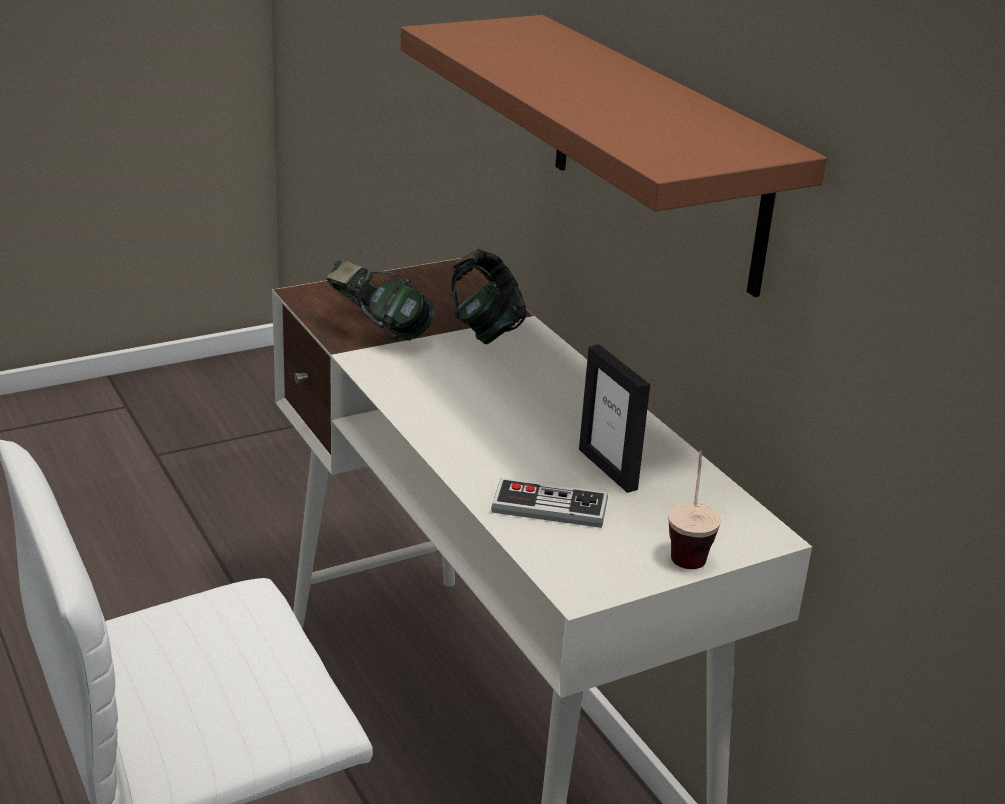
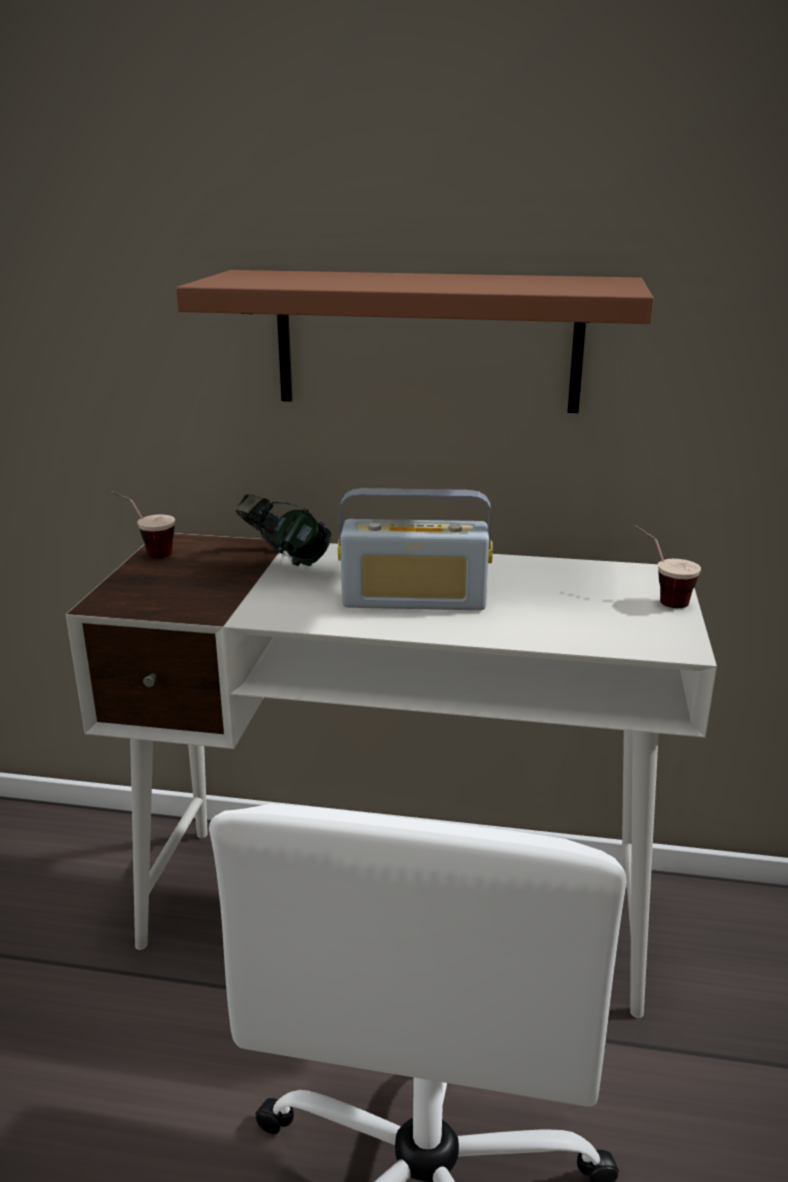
camera: 50 degrees left, 5 degrees down
(378, 333) = (221, 597): headphones -> none
(417, 270) = (147, 552): none -> cup
(492, 417) = (414, 600): none -> radio
(549, 507) = (563, 622): game controller -> none
(608, 469) = (534, 588): picture frame -> none

